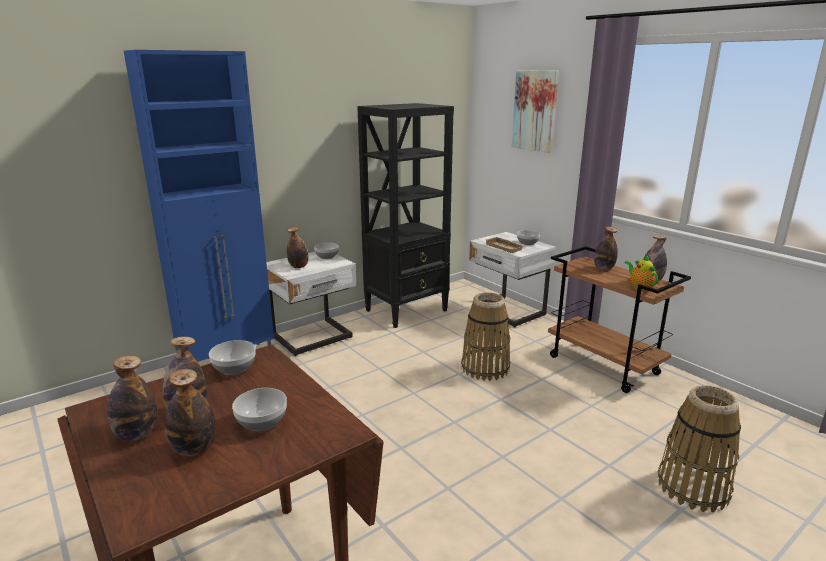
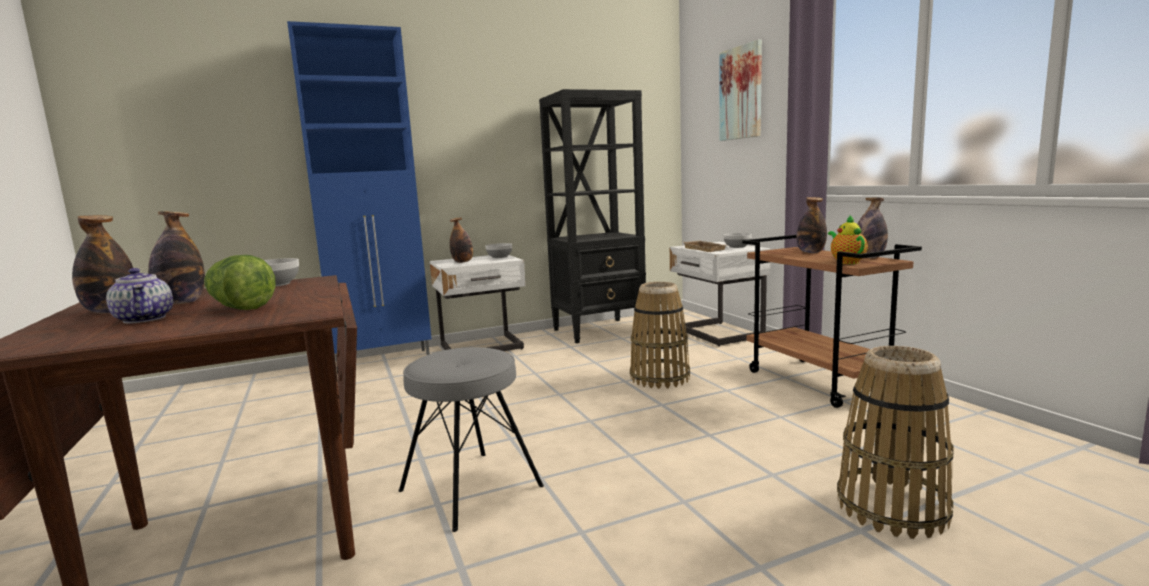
camera: 15 degrees right, 10 degrees down
(194, 449) = (145, 319): bottle -> teapot
(262, 422) = (240, 308): bowl -> lettuce
(399, 506) = (470, 488): none -> grey stool

